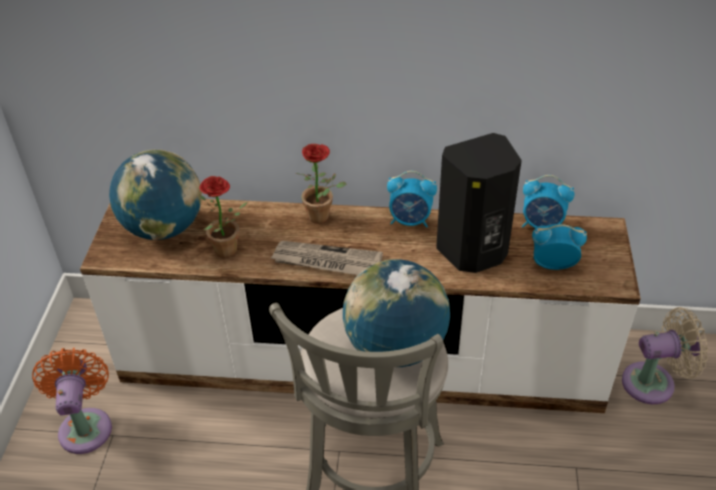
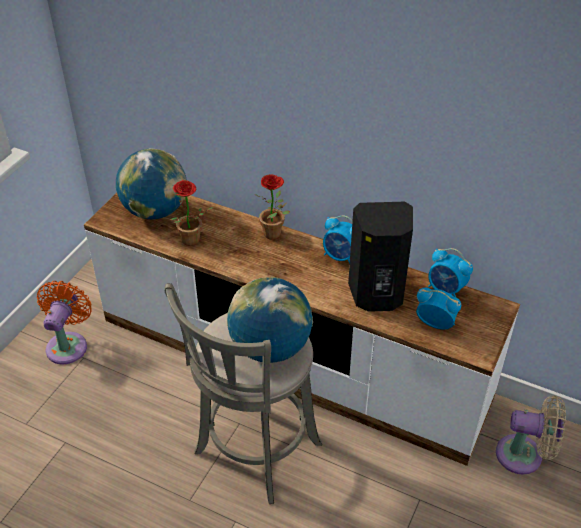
camera: 20 degrees right, 0 degrees up
(326, 261) = (259, 270): newspaper -> none

